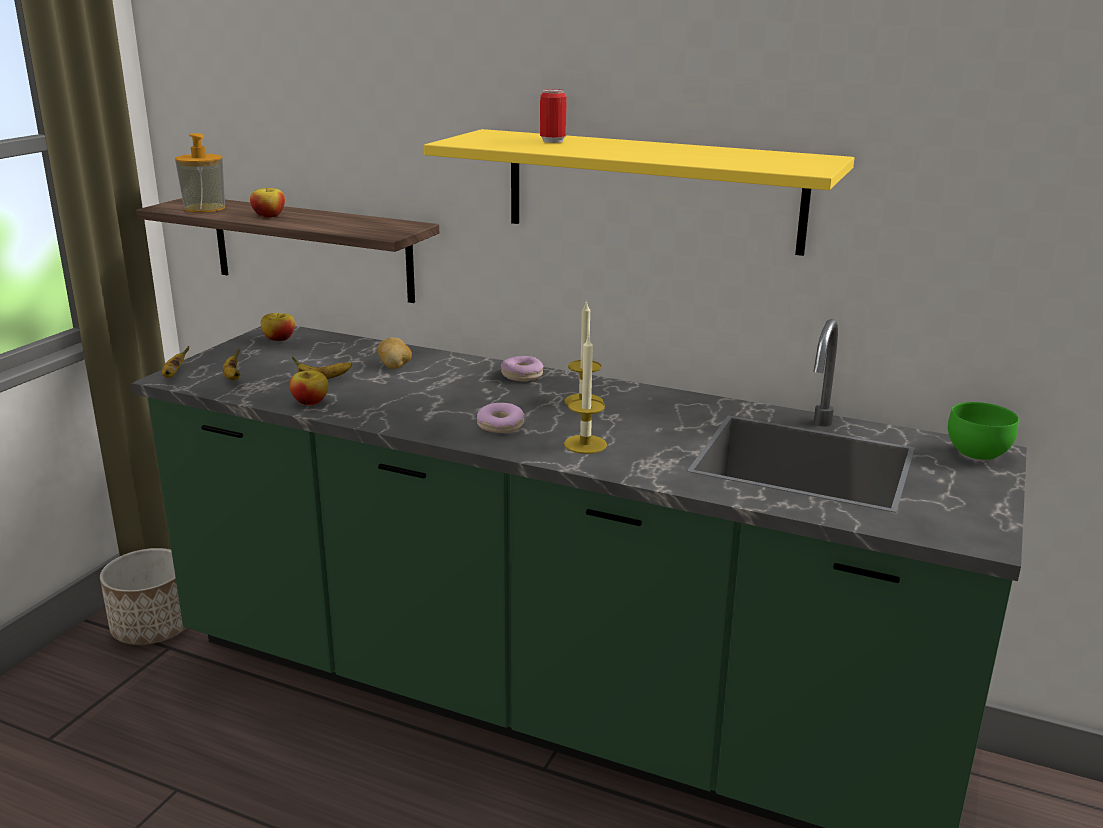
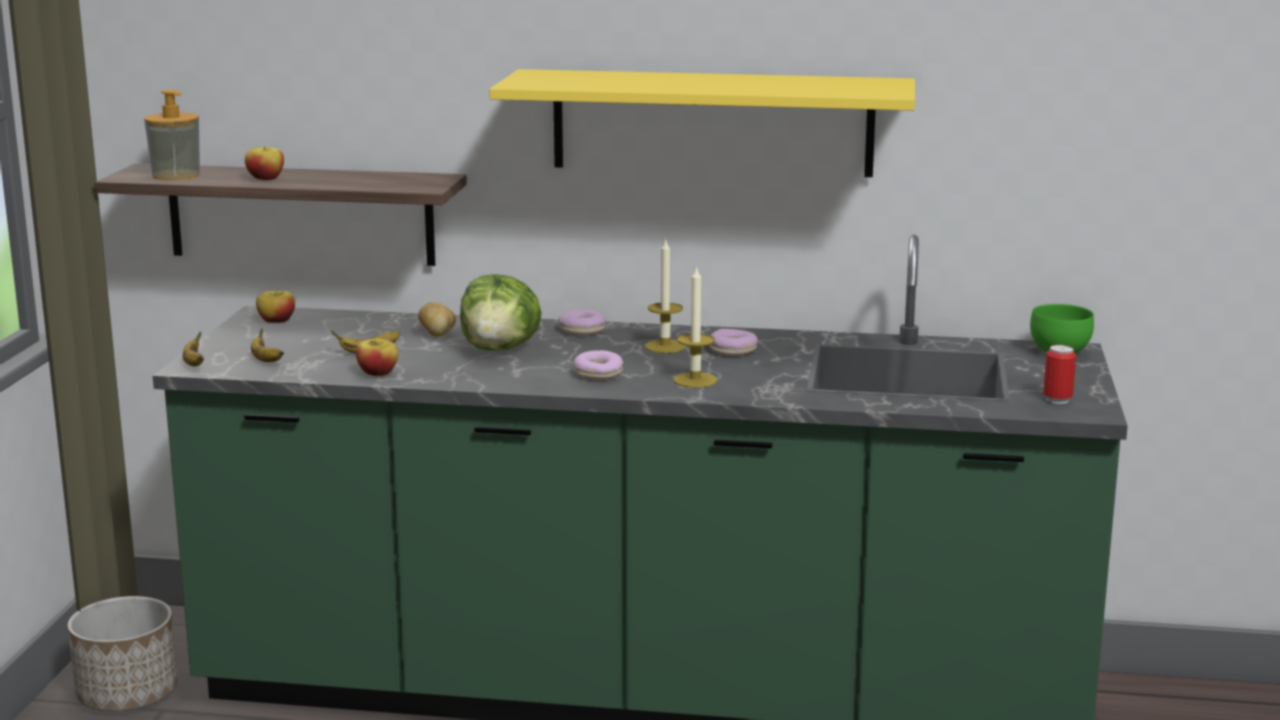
camera: 15 degrees left, 5 degrees down
(435, 388) = (500, 349): none -> lettuce
(552, 141) = (614, 78): can -> can (1057, 400)
(644, 413) = (733, 350): none -> donut

